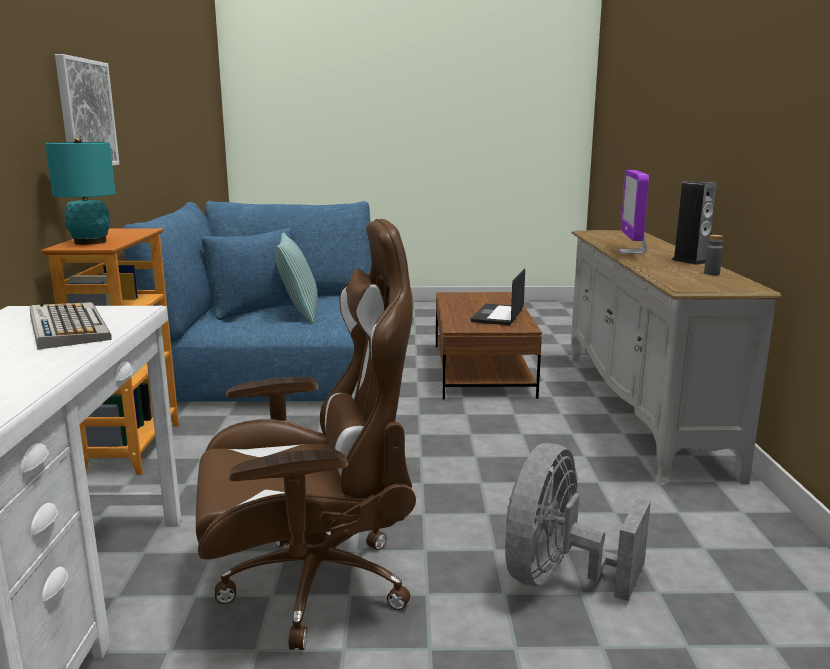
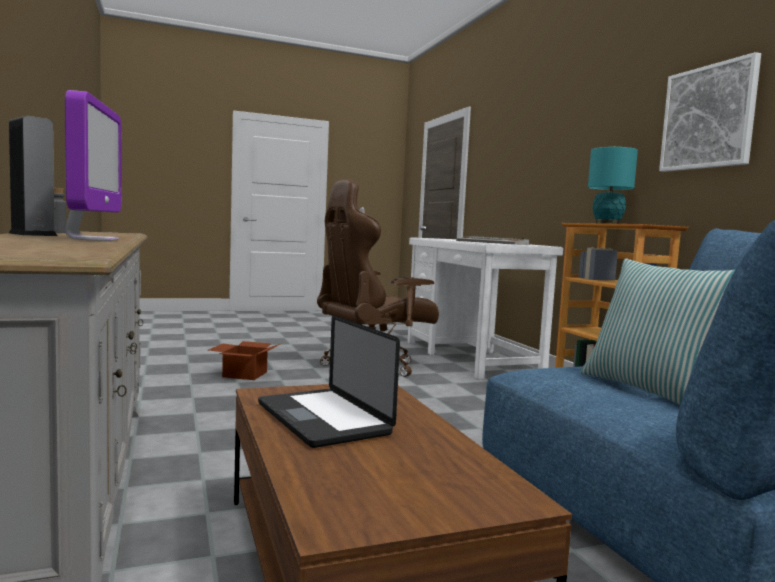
camera: 160 degrees right, 10 degrees down
(497, 316) = (322, 418): laptop -> laptop turned 150 degrees clockwise
(558, 577) = (244, 374): grey fan -> cardboard box

